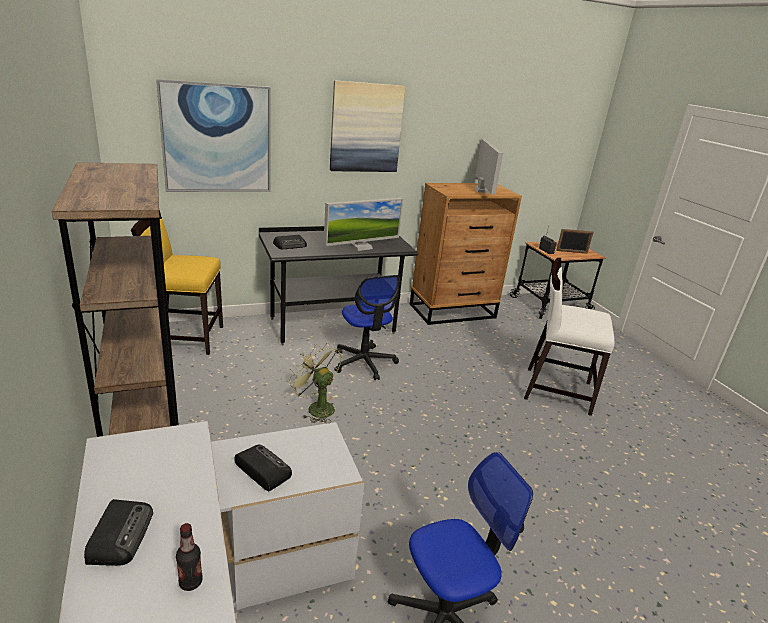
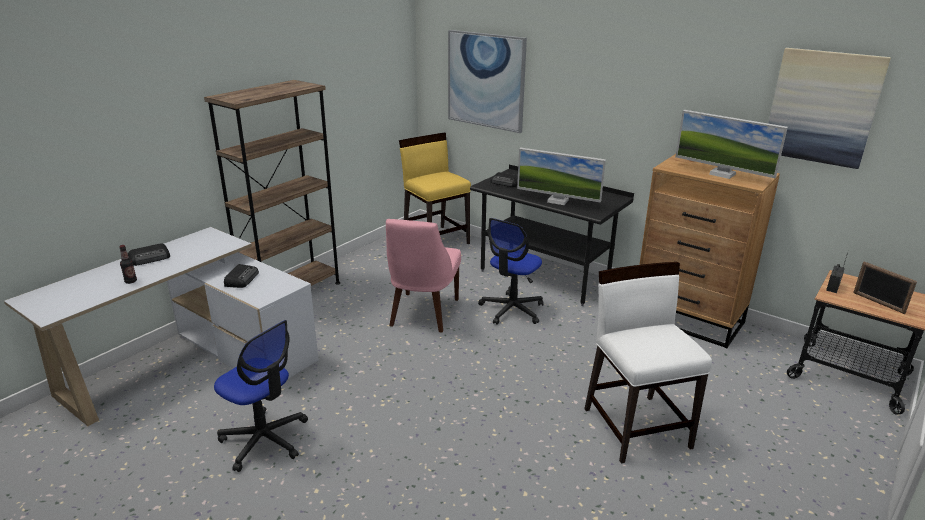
camera: 60 degrees right, 0 degrees up
(316, 407) = (423, 314): green fan -> pink chair
(366, 128) = (612, 83): picture -> picture (822, 107)
(482, 190) = (722, 174): monitor -> monitor turned 75 degrees clockwise

